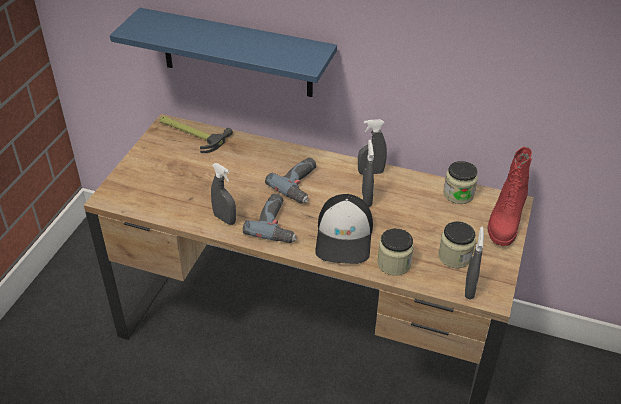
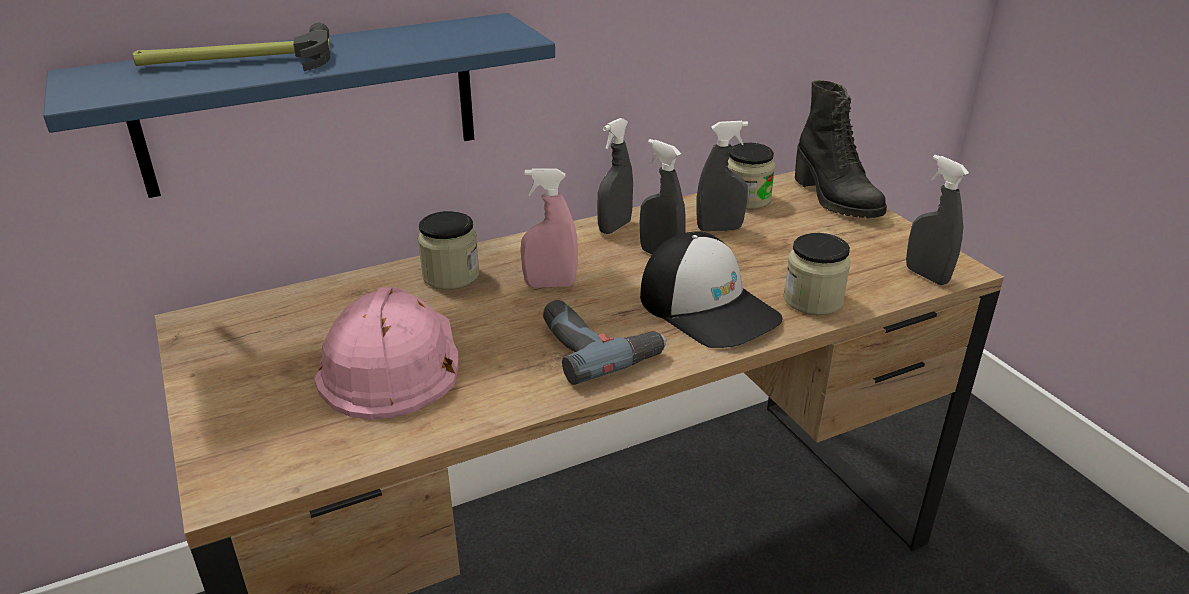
camera: 45 degrees left, 10 degrees down
(191, 133) = (261, 313): hammer -> hammer (235, 61)
(203, 183) = (391, 362): none -> pink hard hat
(224, 219) = (508, 386): grey spray bottle -> grey spray bottle (719, 229)
(301, 185) = (550, 285): power drill -> pink spray bottle
(454, 256) = (854, 255): jar -> jar (451, 275)
(504, 222) = (834, 199): red boot -> black boot

